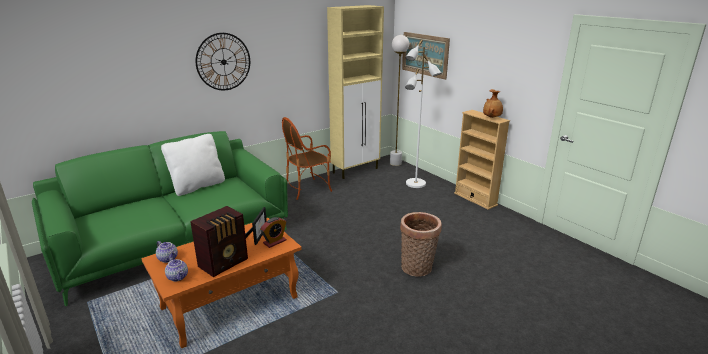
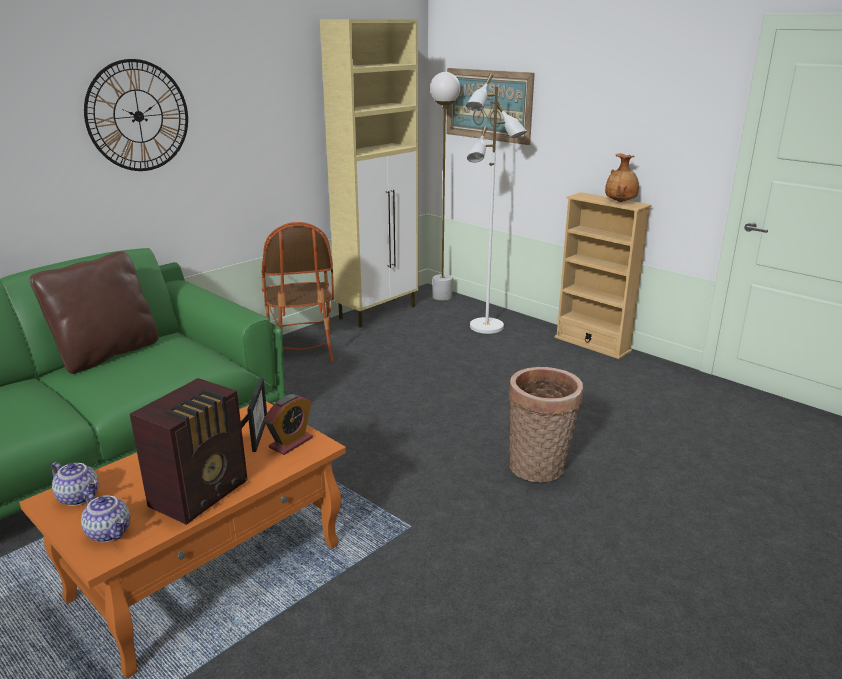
camera: 10 degrees left, 0 degrees up
(198, 186) = (107, 354): white pillow -> brown pillow
(307, 189) = (302, 349): armchair -> armchair turned 60 degrees counterclockwise

